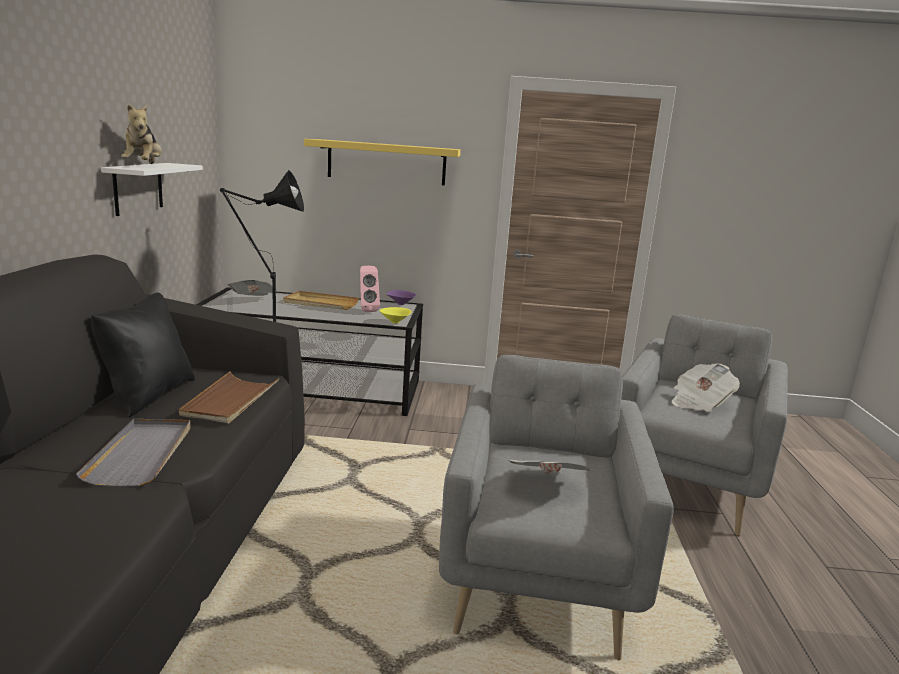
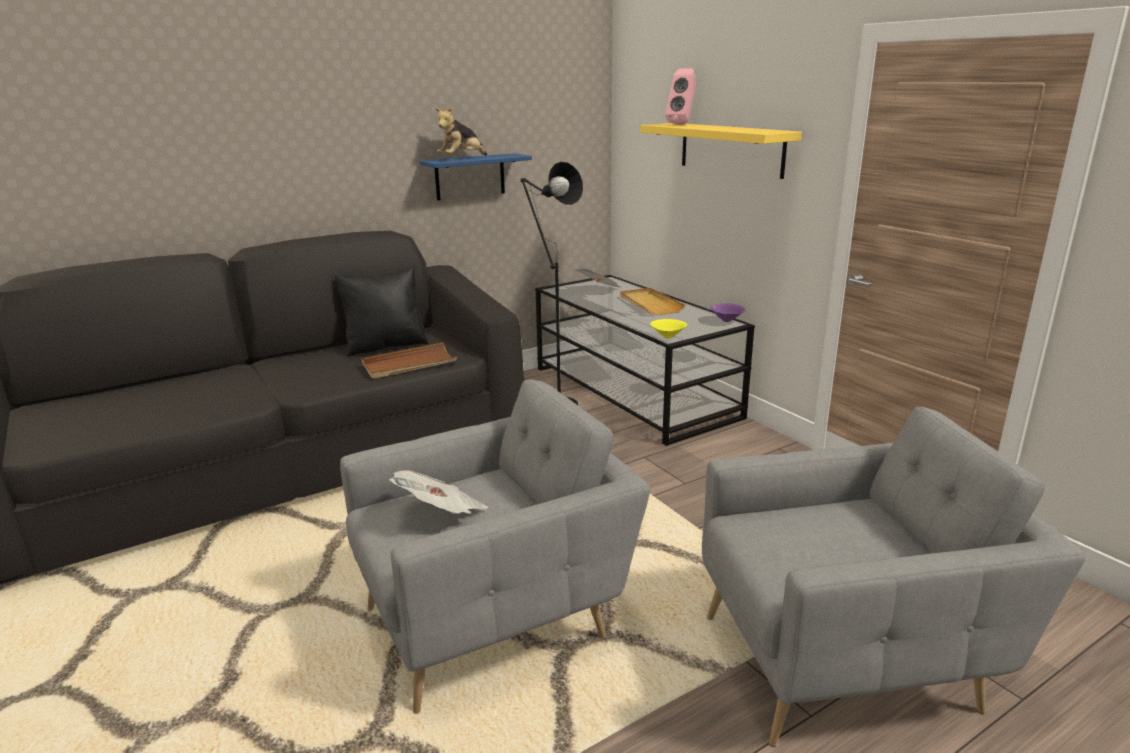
camera: 55 degrees right, 5 degrees up
(138, 188) = (470, 176): white shelf -> blue shelf
(142, 454) = (299, 379): grey tray -> none
(367, 310) = (675, 319): pink speaker -> pink speaker (682, 124)
(699, 403) = (830, 541): newspaper -> none

